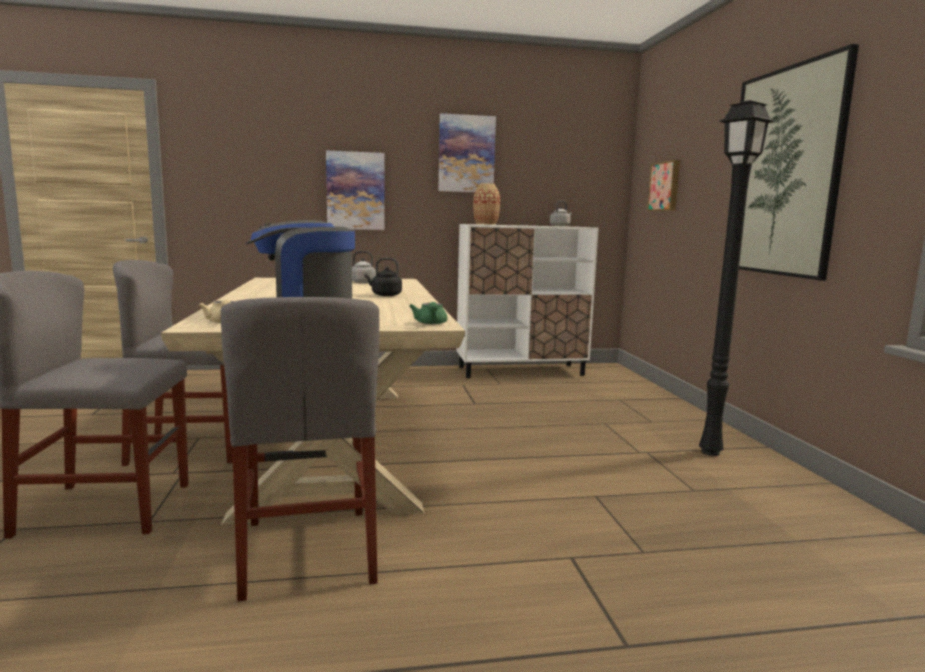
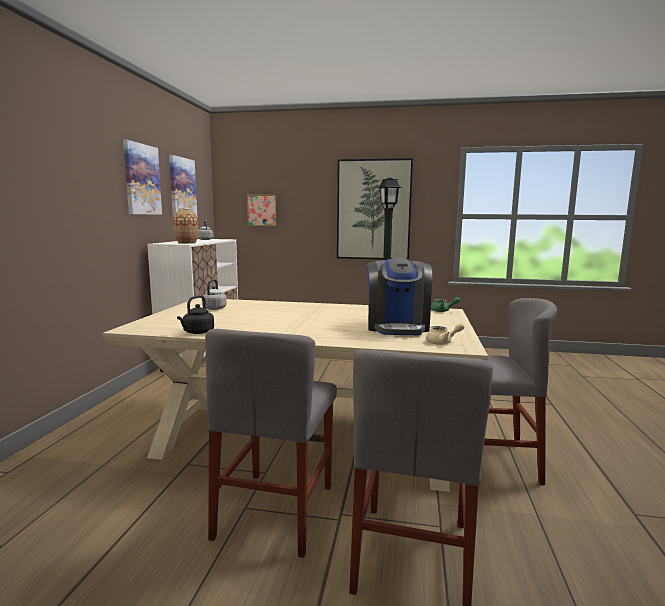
camera: 70 degrees left, 0 degrees up
(355, 191) = (70, 216): picture -> picture (182, 187)
(385, 295) = (308, 309): black kettle -> black kettle (197, 332)

